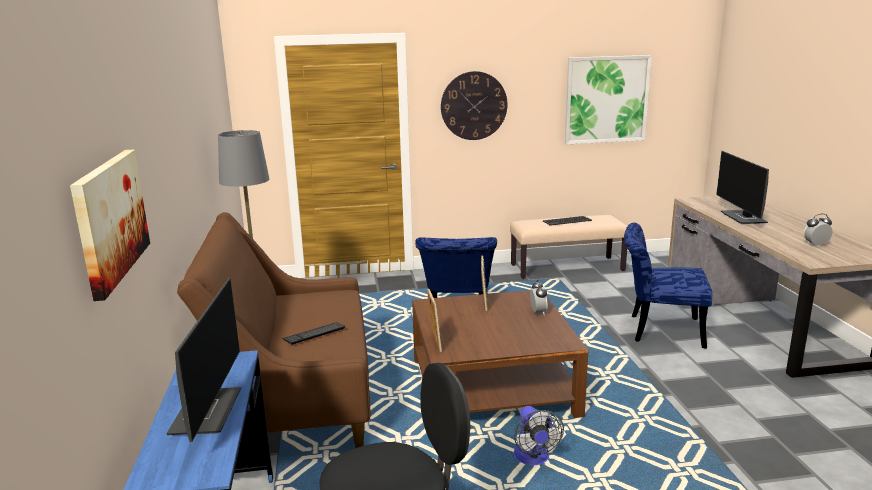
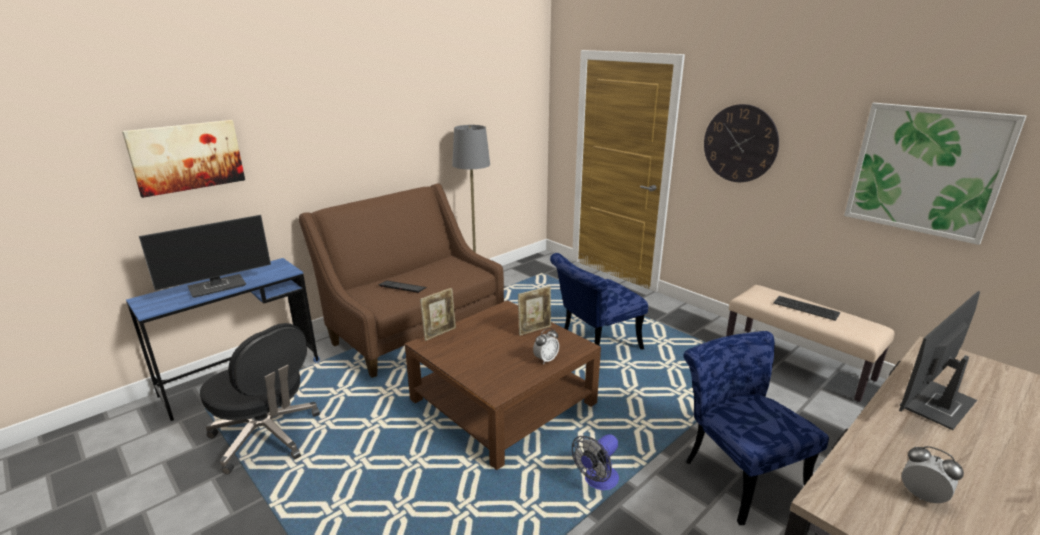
camera: 55 degrees right, 5 degrees up
(533, 459) = (409, 461): fan -> fan (597, 481)

